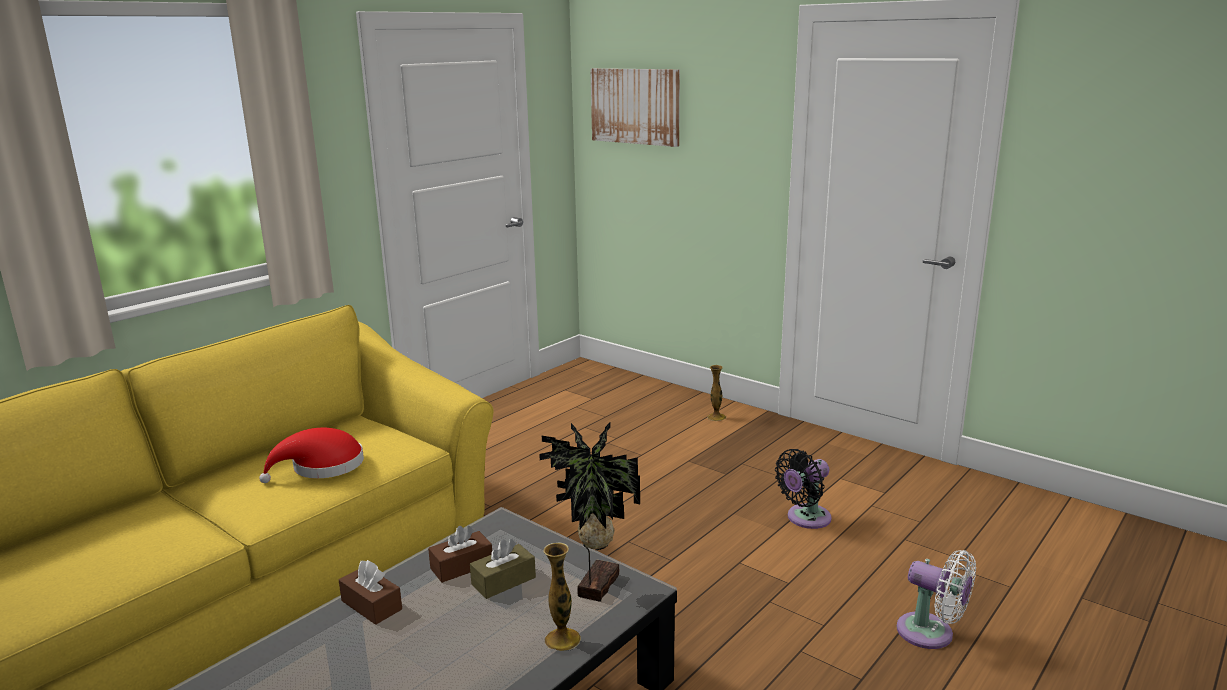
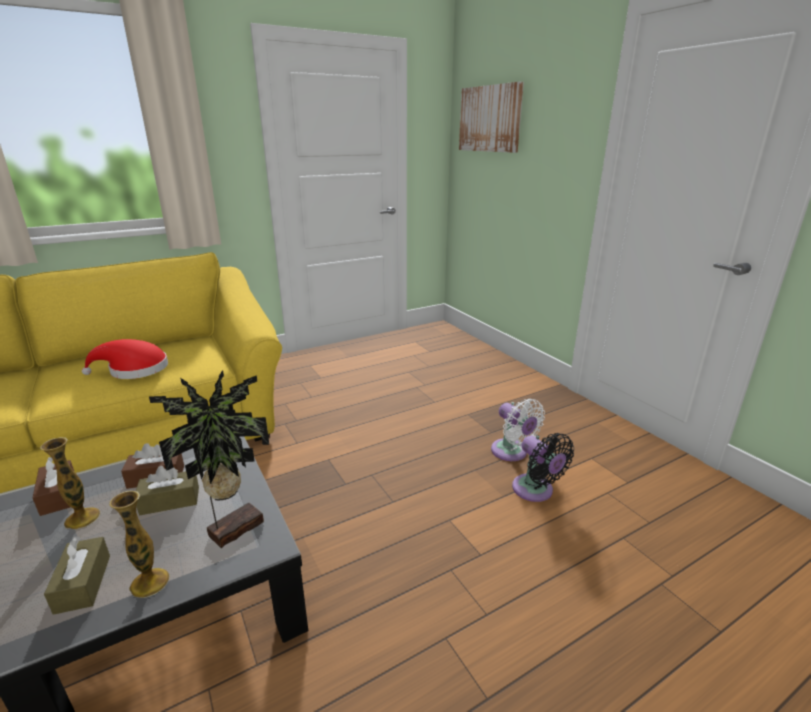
camera: 20 degrees right, 5 degrees up
(498, 656) = (83, 583): none -> brown tissue box
(716, 417) = (514, 382): vase -> vase (82, 518)
(805, 519) = (535, 491): black fan -> black fan turned 105 degrees counterclockwise
(931, 634) = (596, 665): white fan -> white fan (511, 452)

